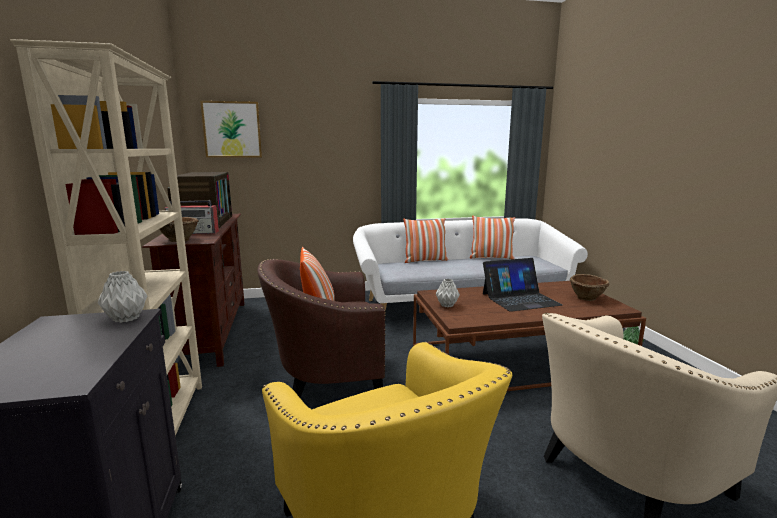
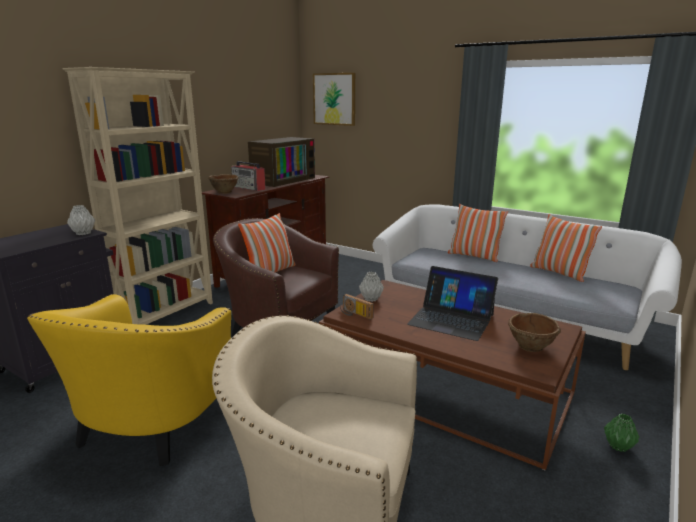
camera: 45 degrees right, 5 degrees up
(465, 318) = (354, 314): none -> radio

